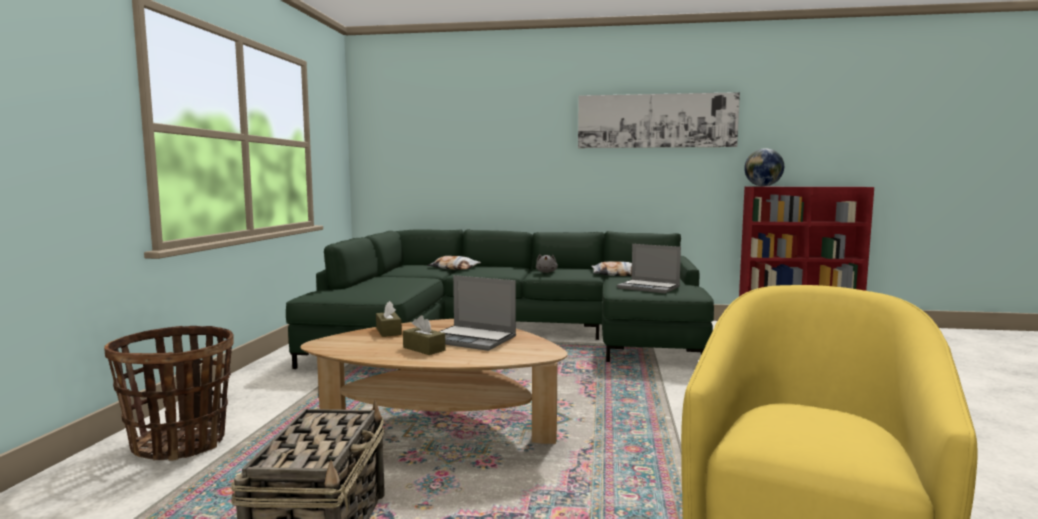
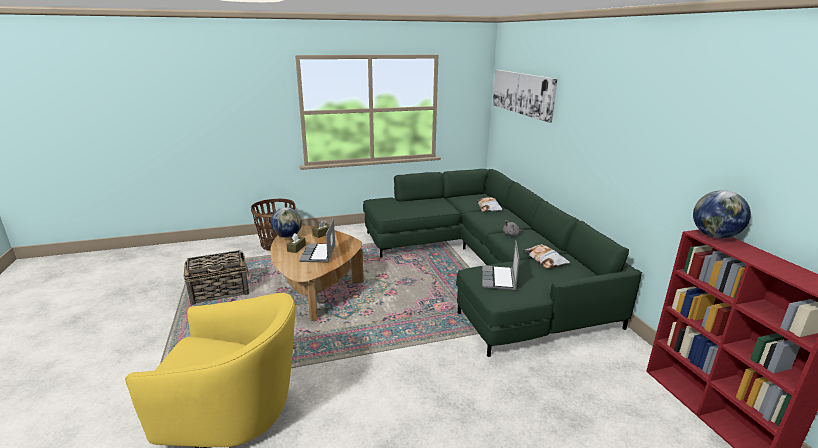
camera: 65 degrees right, 15 degrees up
(353, 350) = (288, 236): none -> globe
(656, 121) = (650, 126): picture -> picture (522, 93)

